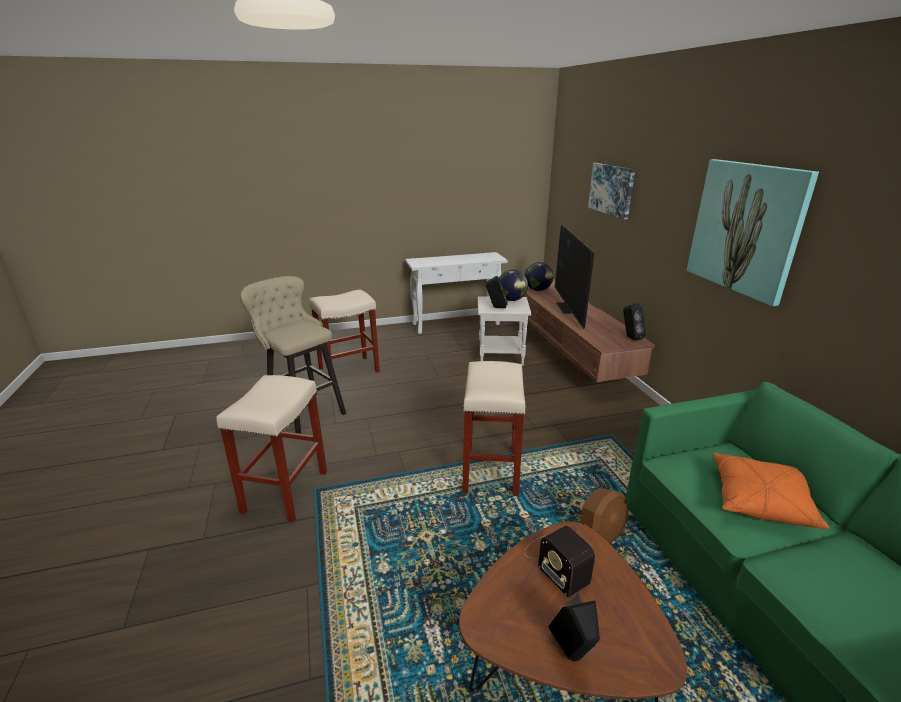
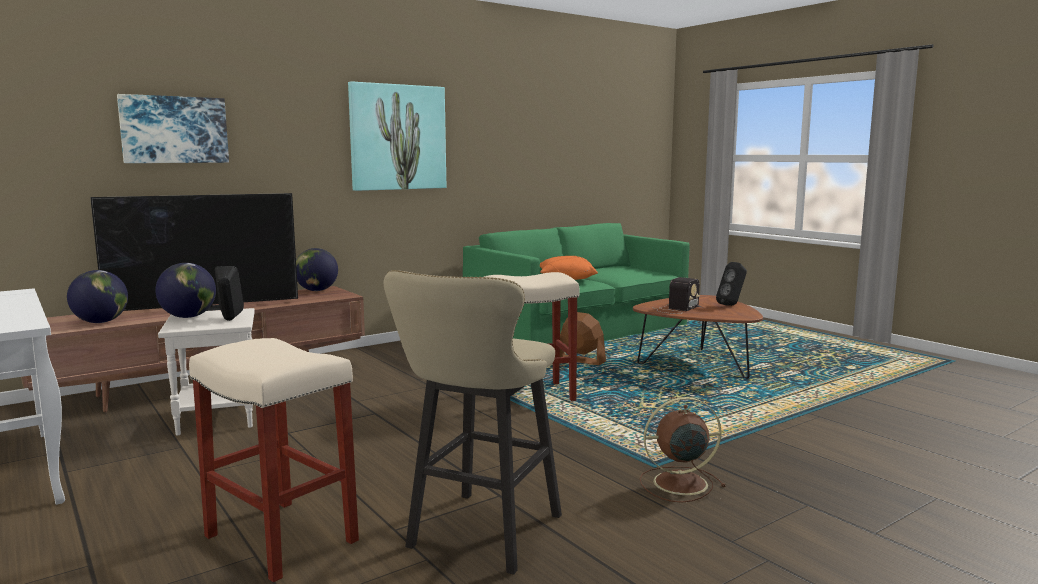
camera: 110 degrees left, 15 degrees down
(285, 490) = (678, 483): beige stool -> brown fan
(630, 337) = (316, 290): black speaker -> globe

